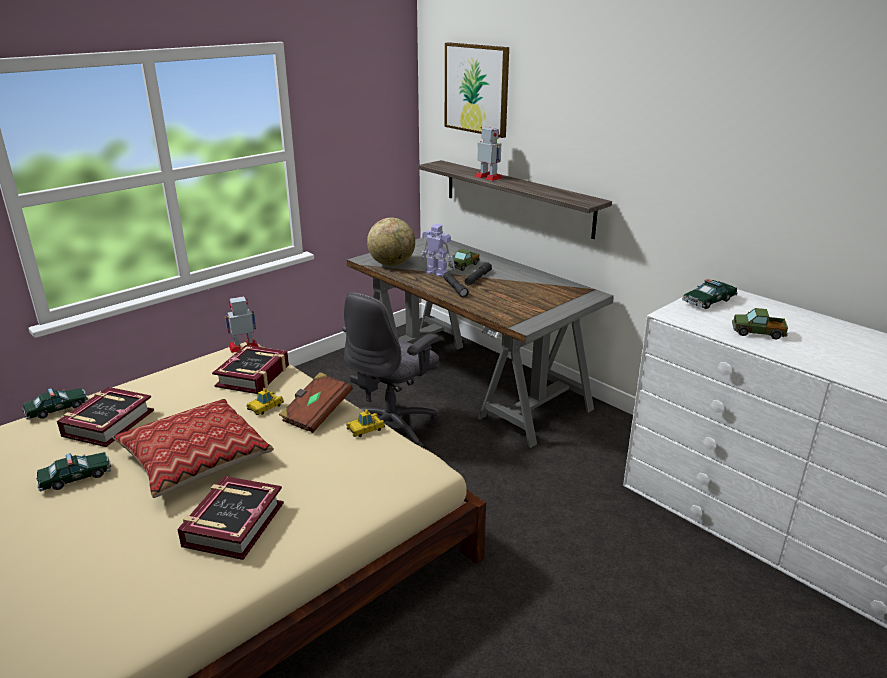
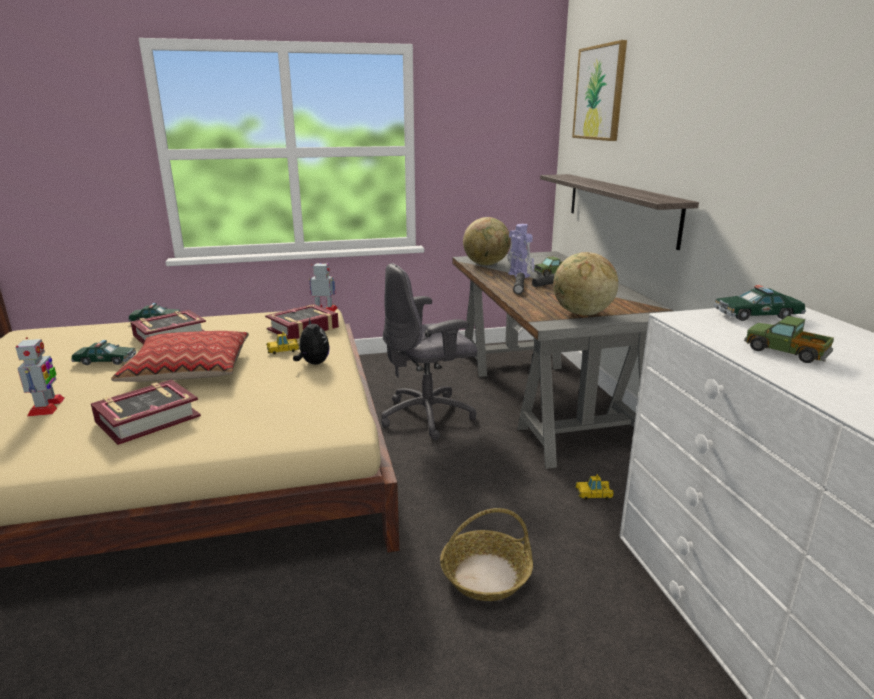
camera: 30 degrees right, 5 degrees down
(316, 414) = (313, 363): brown book -> plush toy
(365, 429) = (335, 383): toy car -> toy car (593, 493)
(488, 177) = (591, 183): toy robot -> toy robot (46, 407)
(537, 309) = (582, 314): none -> globe
(562, 551) = (486, 575): none -> basket

